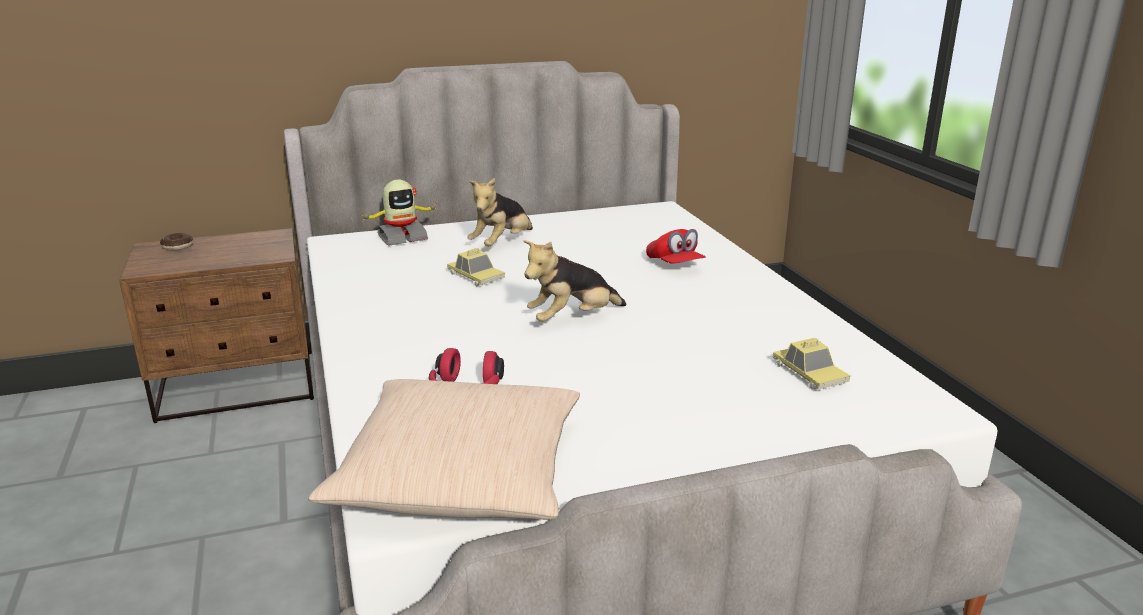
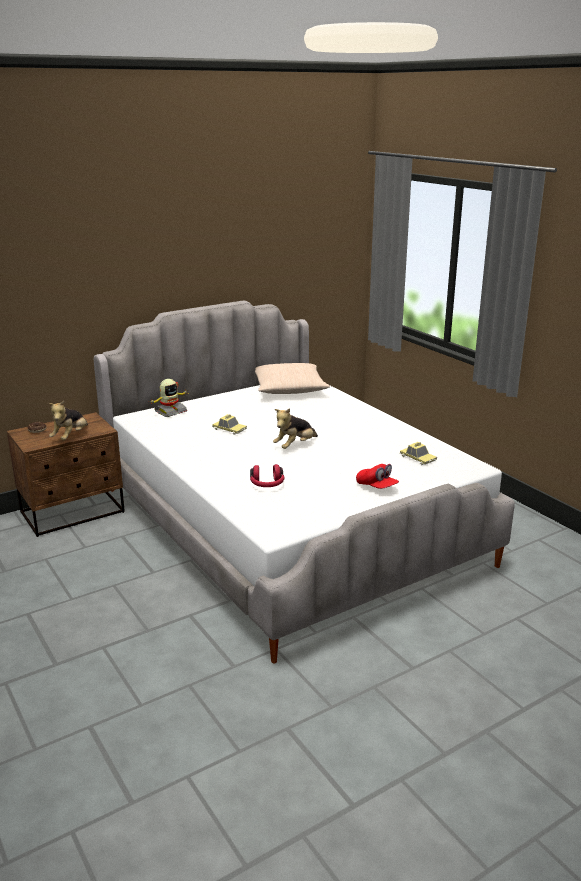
camera: 15 degrees left, 0 degrees up
(461, 474) = (290, 517): beige pillow -> beige pillow (289, 388)
(502, 244) = (230, 409): plush toy -> plush toy (70, 437)
(674, 265) = (330, 412): red cap -> red cap (376, 487)

